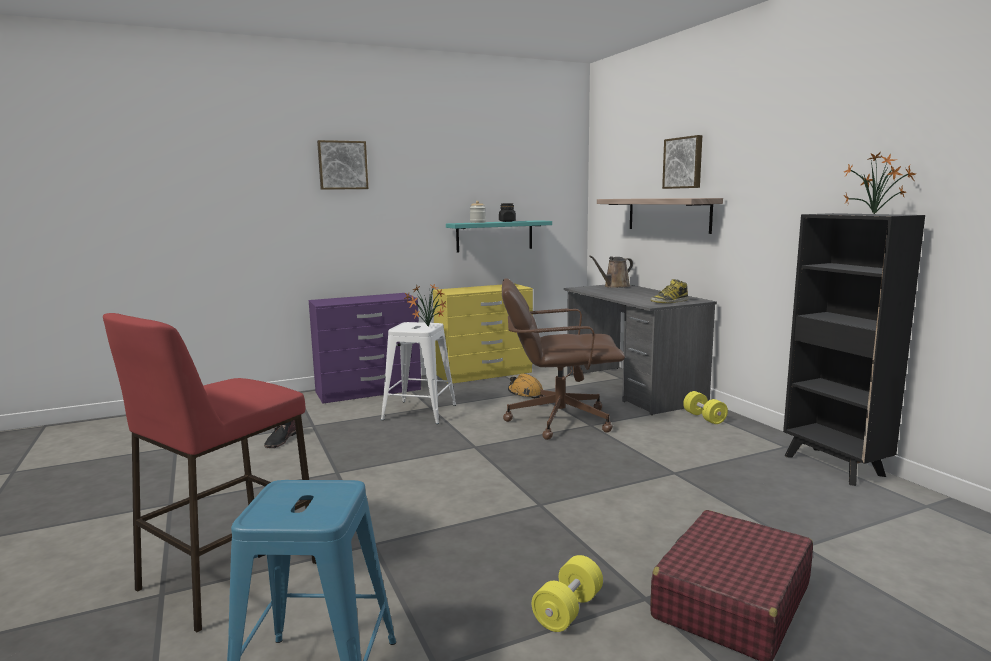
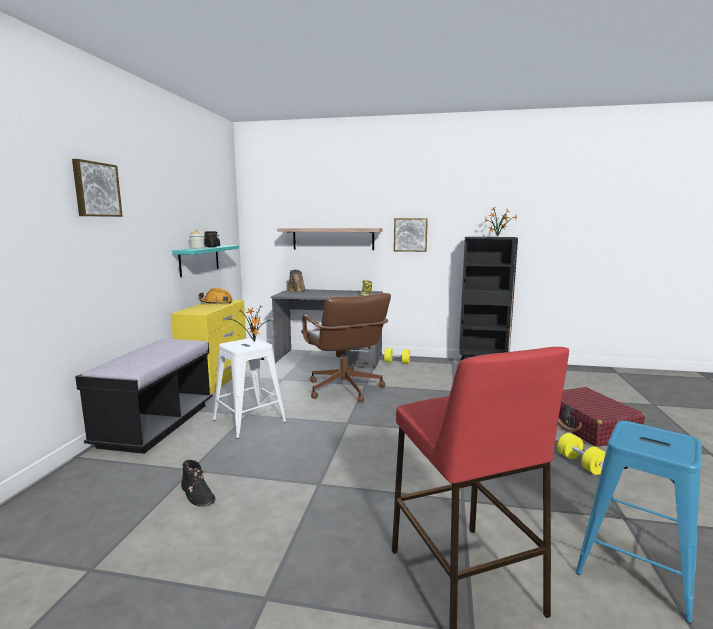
camera: 55 degrees left, 0 degrees up
(369, 391) = (156, 425): purple dresser -> black bench
(525, 393) = (282, 382): orange hard hat -> orange hard hat (216, 303)
(558, 420) = (344, 389): brown office chair -> brown office chair turned 60 degrees counterclockwise
(683, 163) = (346, 205): picture -> picture (410, 234)

